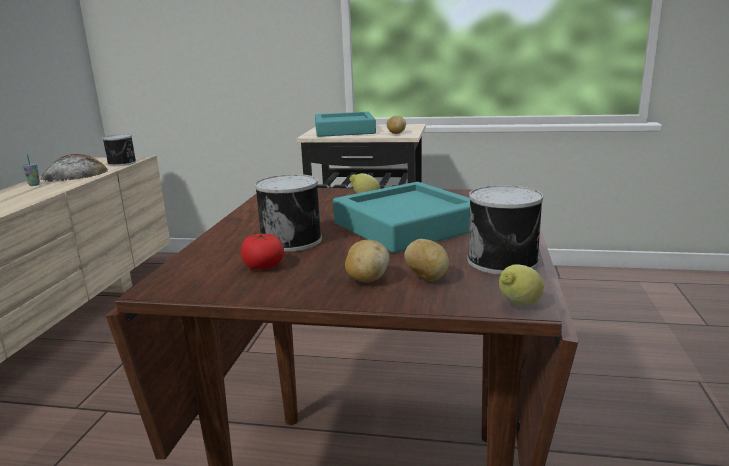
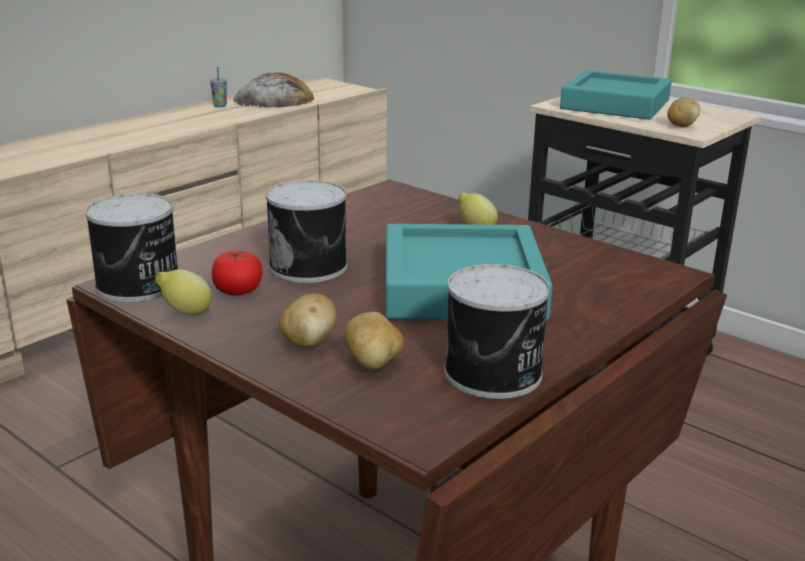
camera: 30 degrees right, 5 degrees up
(122, 163) = (339, 93): can -> can (139, 285)
(518, 306) = (411, 435): lemon -> lemon (185, 313)

